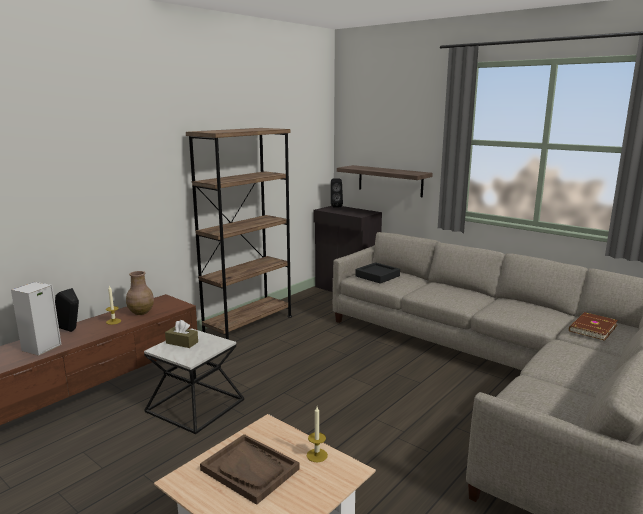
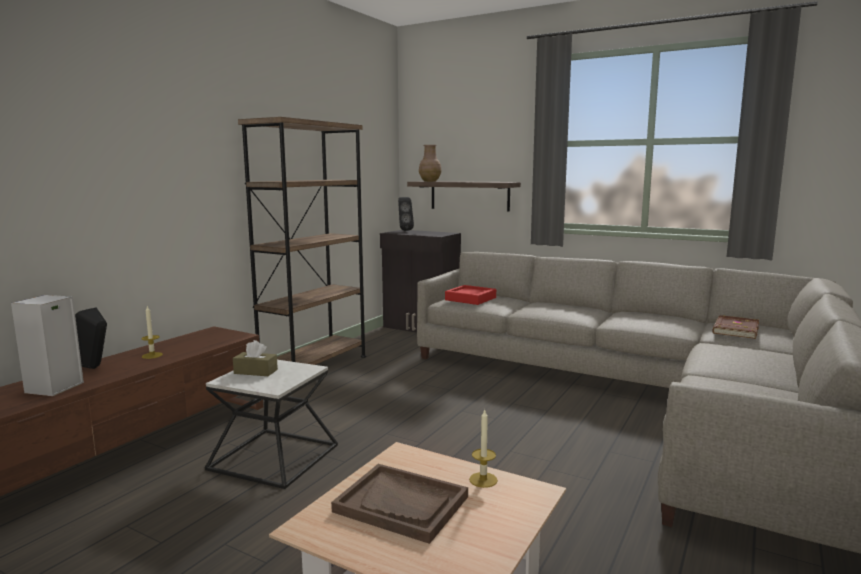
camera: 10 degrees left, 5 degrees down
(141, 312) = (187, 344): brown vase -> brown vase (430, 181)
(377, 276) = (470, 299): black tray -> red tray

